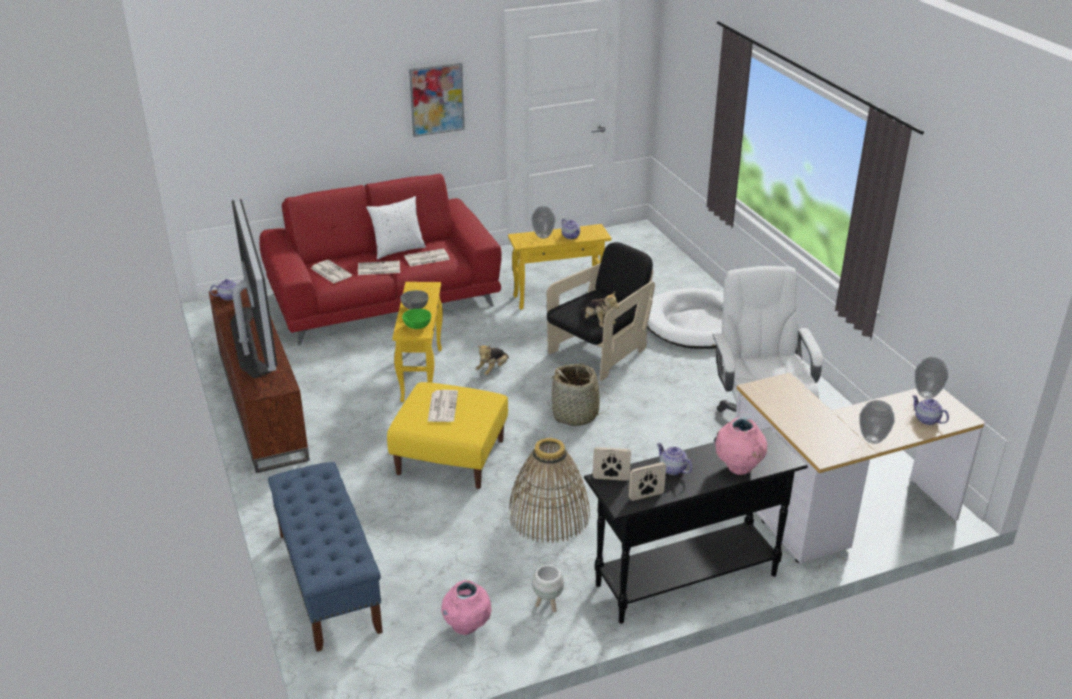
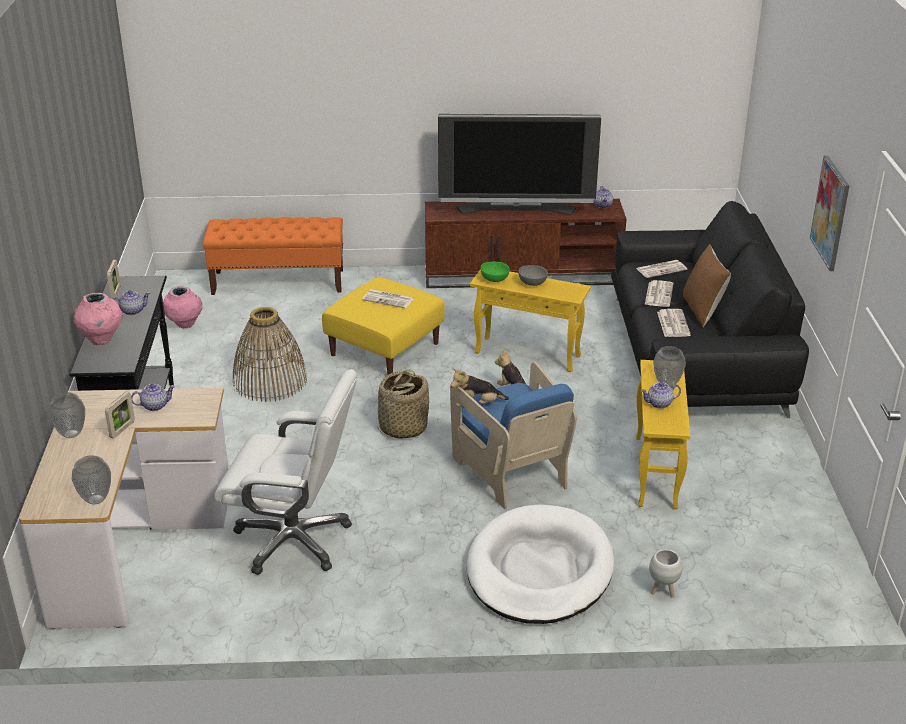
camera: 110 degrees right, 0 degrees up
(328, 581) = (278, 282): blue bench -> orange bench
(384, 298) = (696, 354): red sofa -> black sofa
(398, 250) = (702, 311): white pillow -> brown pillow
(548, 605) = (173, 359): white planter -> white planter (663, 591)
(599, 353) = (511, 471): black armchair -> blue armchair
(611, 478) = (150, 284): picture frame -> picture frame (122, 429)
(926, 419) = (62, 480): teapot -> teapot (155, 405)

